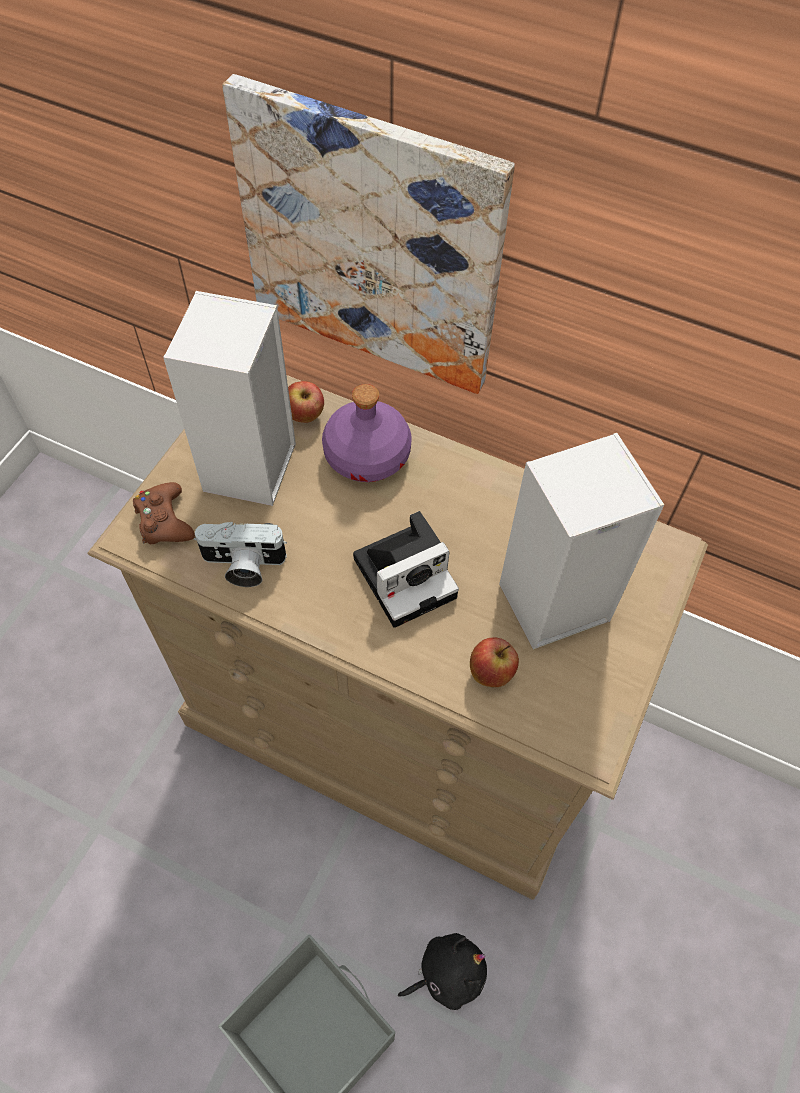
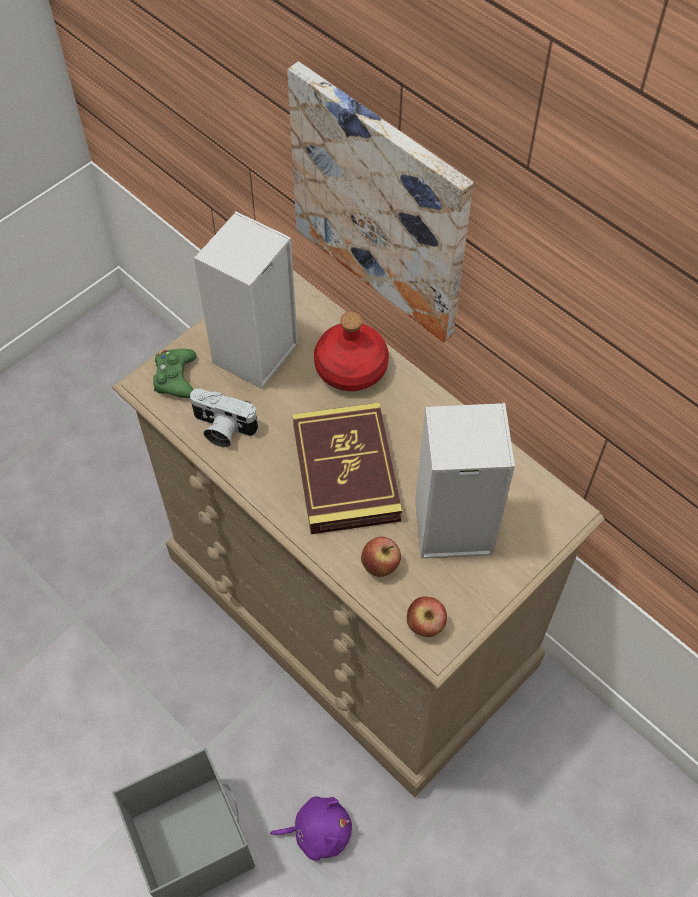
camera: 20 degrees right, 0 degrees up
(164, 521) = (175, 378): brown game controller -> green game controller
(305, 416) = (314, 323): apple -> apple (425, 625)
(368, 455) = (351, 368): purple bottle -> red bottle
(407, 575) = (345, 472): camera -> book
(447, 973) = (318, 831): black plush toy -> purple plush toy

